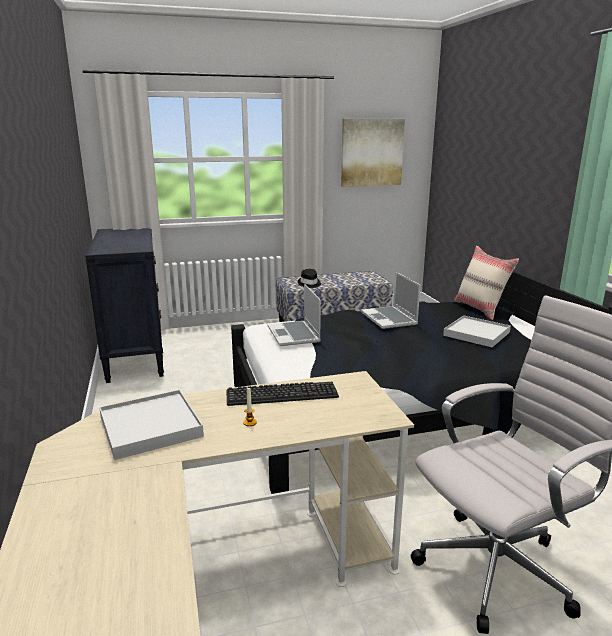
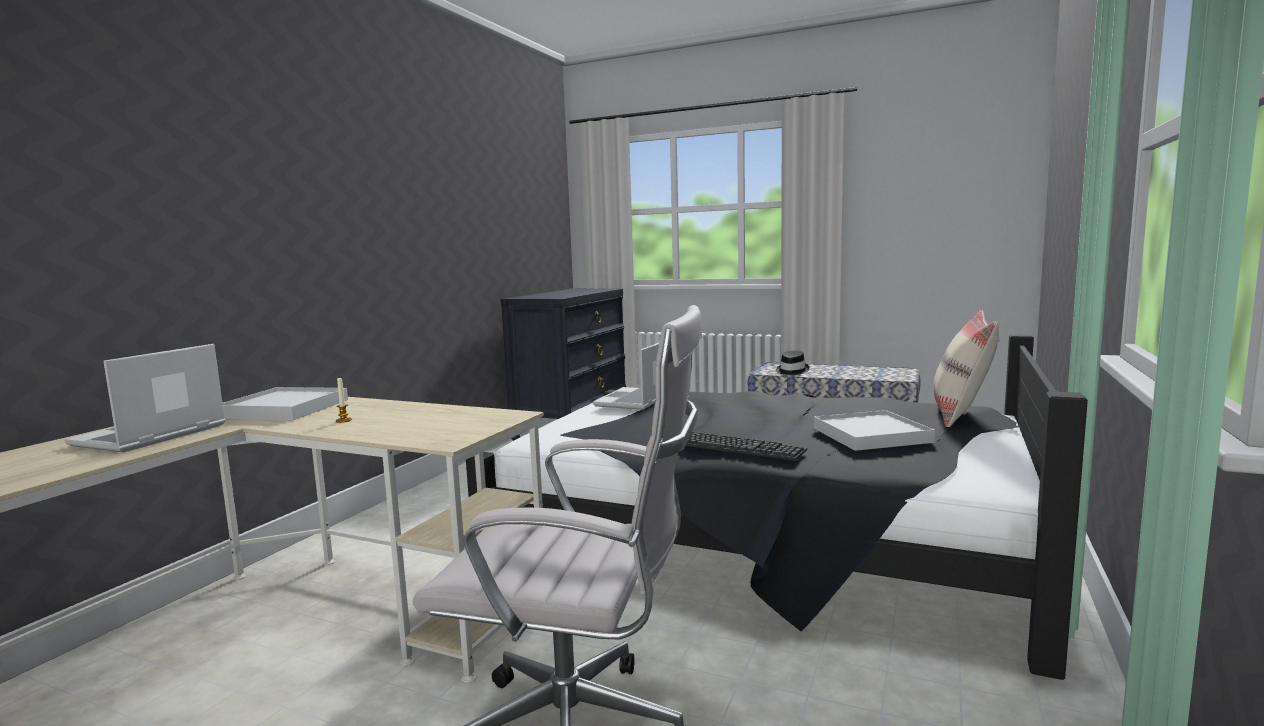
camera: 40 degrees right, 10 degrees down
(282, 394) = (420, 411): keyboard -> keyboard (738, 448)
(371, 152) = (928, 190): picture -> none
(389, 319) = (779, 403): laptop -> laptop (149, 436)

